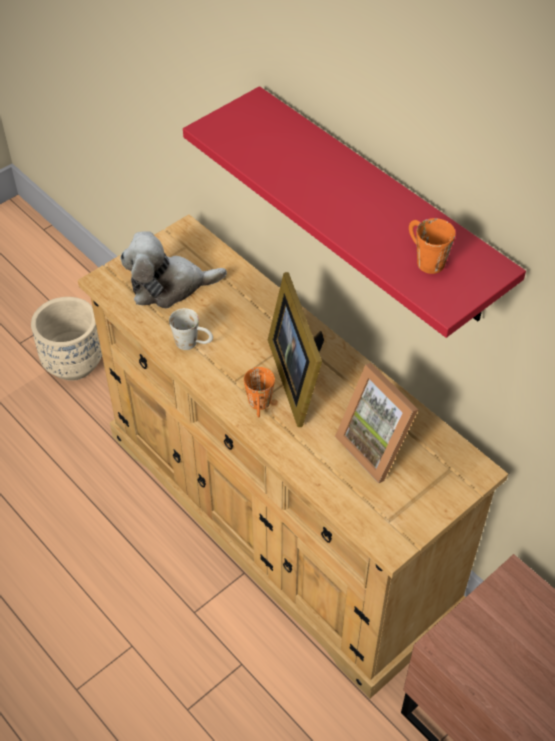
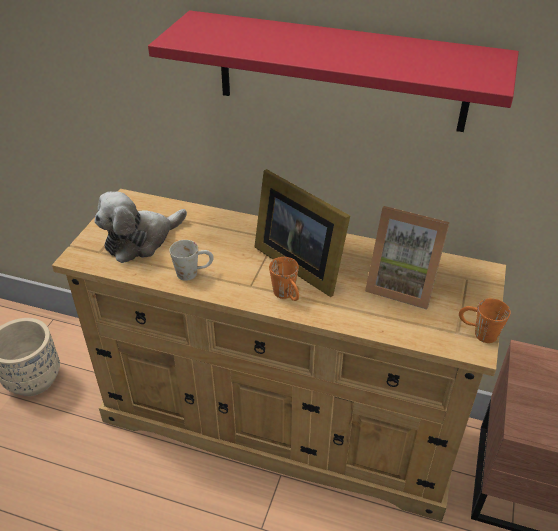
camera: 30 degrees left, 10 degrees down
(424, 258) = (440, 63): orange mug -> orange mug (478, 332)

